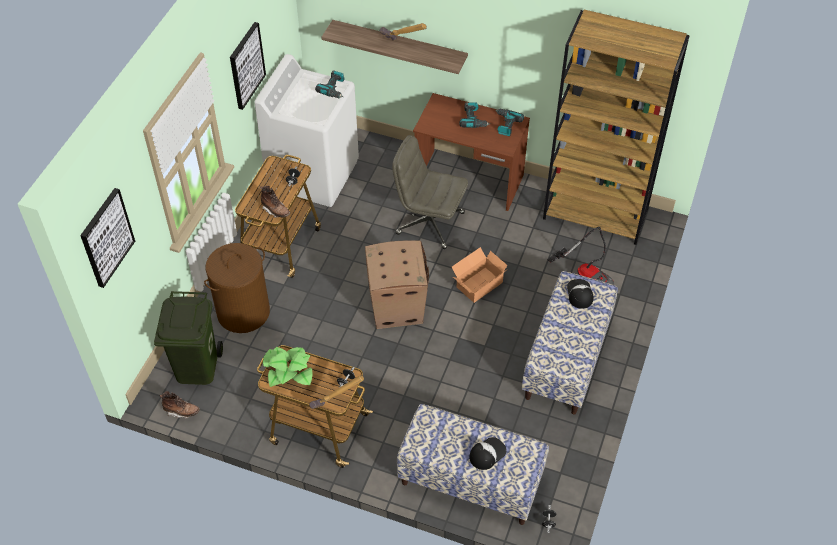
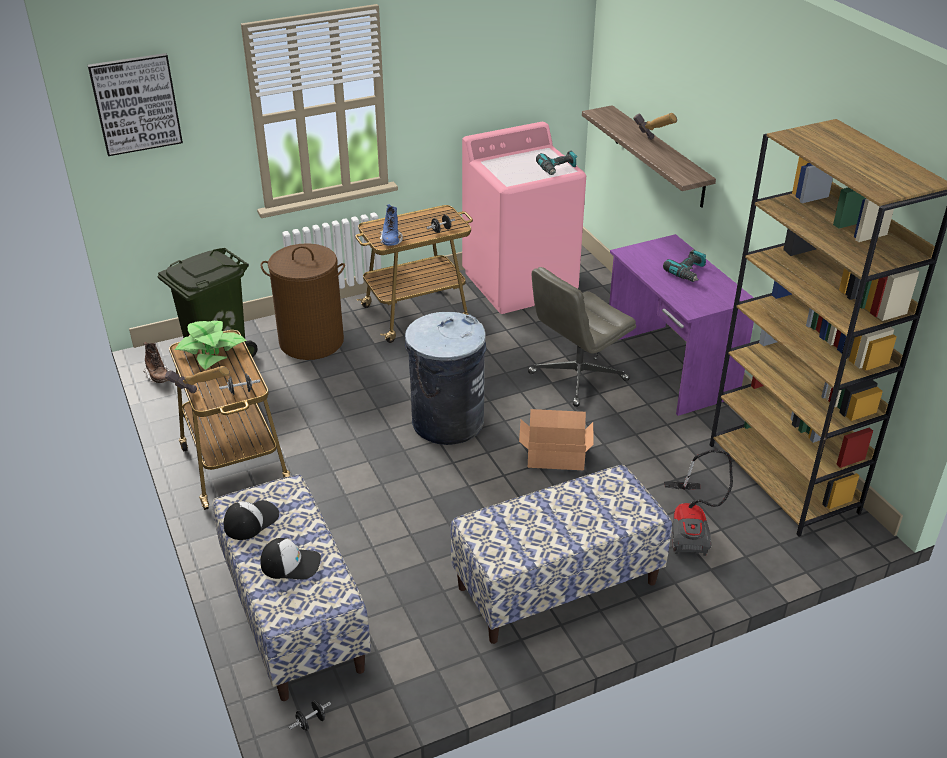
camera: 45 degrees right, 15 degrees down
(246, 65) = (463, 84): picture -> none
(275, 210) = (391, 241): brown boot -> blue boot
(313, 174) = (520, 283): white washing machine -> pink washing machine
(397, 307) = (447, 422): cardboard box -> grey trash can
(429, 223) = (577, 377): grey office chair -> grey office chair turned 105 degrees counterclockwise
(469, 181) = (669, 369): brown desk -> purple desk
(505, 124) = (720, 293): power drill -> none
(579, 294) = (612, 497): cap -> cap (251, 520)

